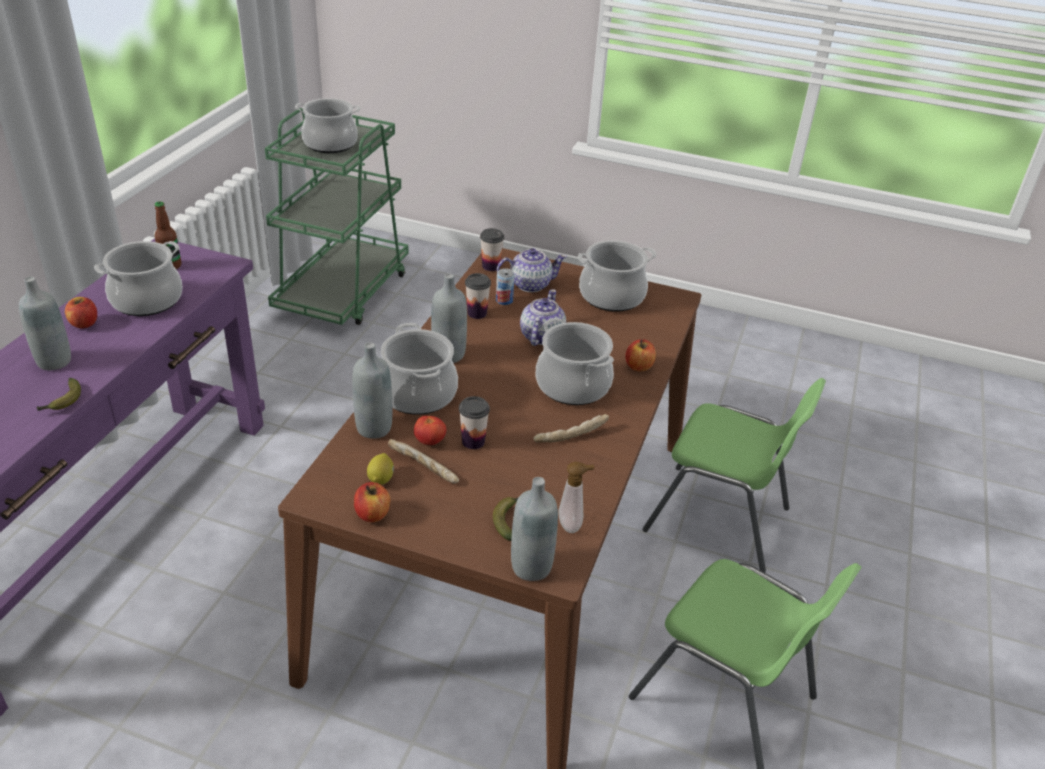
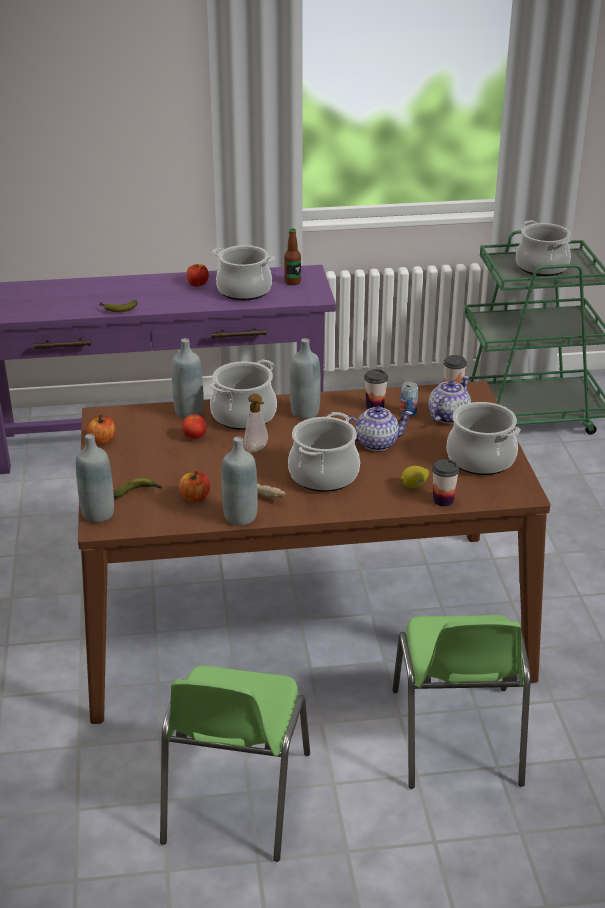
camera: 65 degrees right, 5 degrees down
(54, 361) = (152, 292): grey bottle -> grey bottle (240, 517)
(381, 478) = (139, 432): lemon -> lemon (414, 485)
(423, 468) = (163, 443): bread -> none
(473, 441) = (210, 453): cup -> cup (443, 500)
(529, 284) = (447, 416): teapot -> teapot turned 105 degrees counterclockwise
(572, 525) = (154, 519): soap dispenser -> soap dispenser (257, 449)
(639, 366) = (386, 499): apple -> apple (195, 497)

